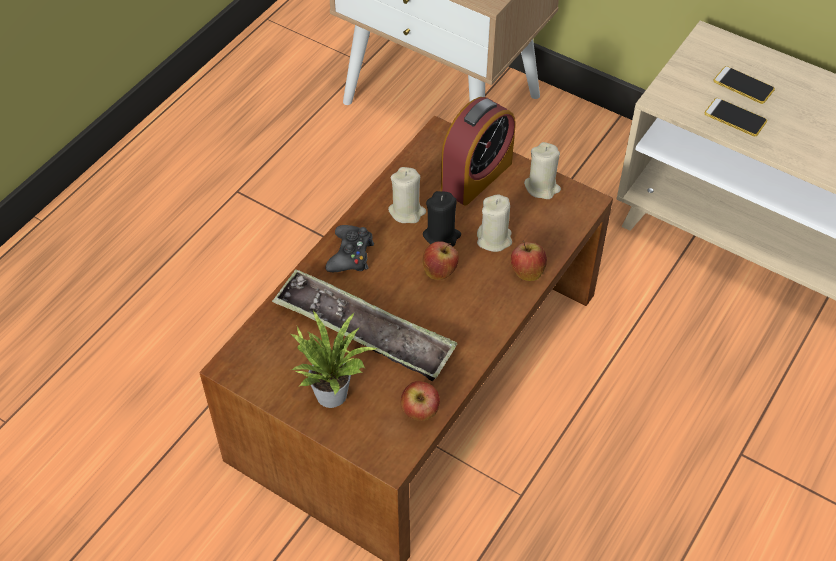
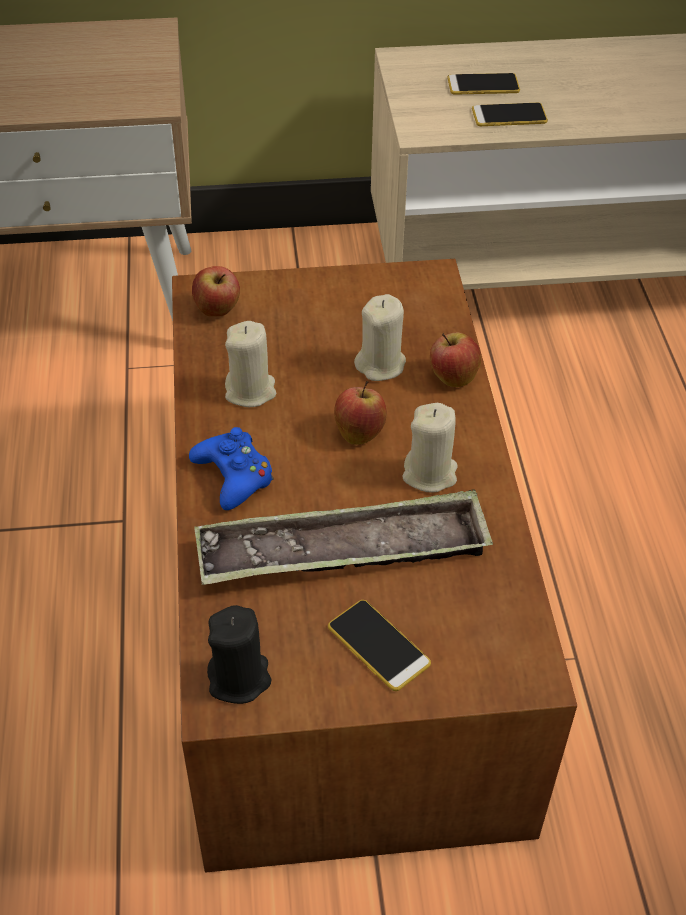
camera: 40 degrees left, 5 degrees down
(331, 391) = (378, 645): potted plant -> phone
(351, 255) = (234, 476): black game controller -> blue game controller
(420, 412) = (506, 599): apple -> apple (217, 311)
(441, 235) = (319, 394): black candle -> black candle (239, 678)
(476, 176) = (290, 312): alarm clock -> none
(542, 187) = (373, 286): beige candle -> beige candle (430, 474)

